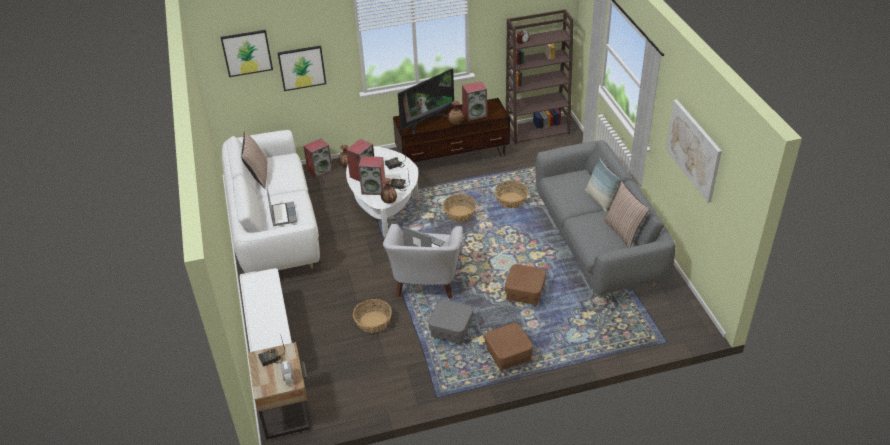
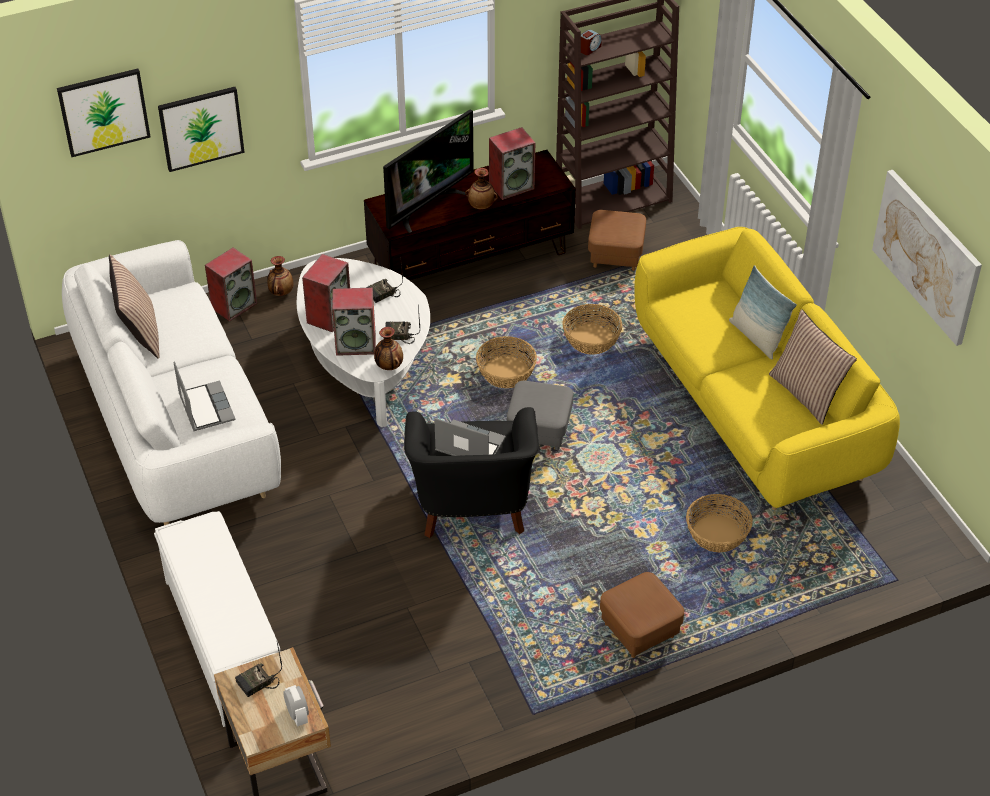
camera: 10 degrees left, 5 degrees up
(373, 322) = (395, 588): basket -> basket (717, 533)
(426, 282) = (472, 507): white armchair -> black armchair
(451, 332) = (535, 594): grey ottoman -> grey ottoman (539, 431)
(525, 295) = (647, 516): brown ottoman -> brown ottoman (615, 255)
(597, 242) = (754, 408): grey sofa -> yellow sofa

